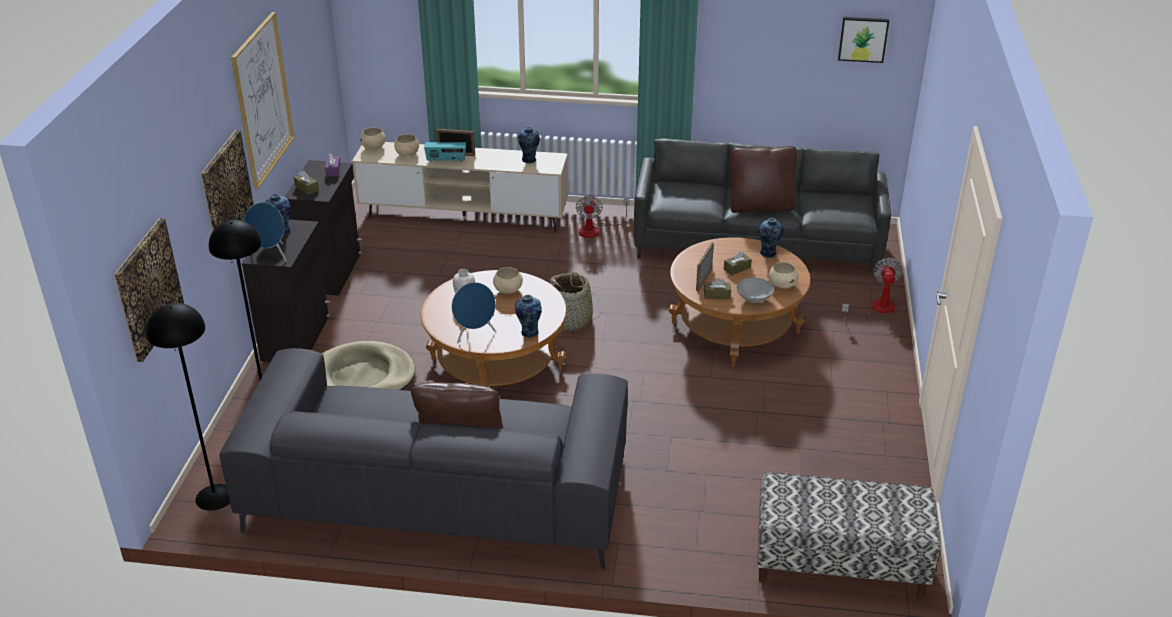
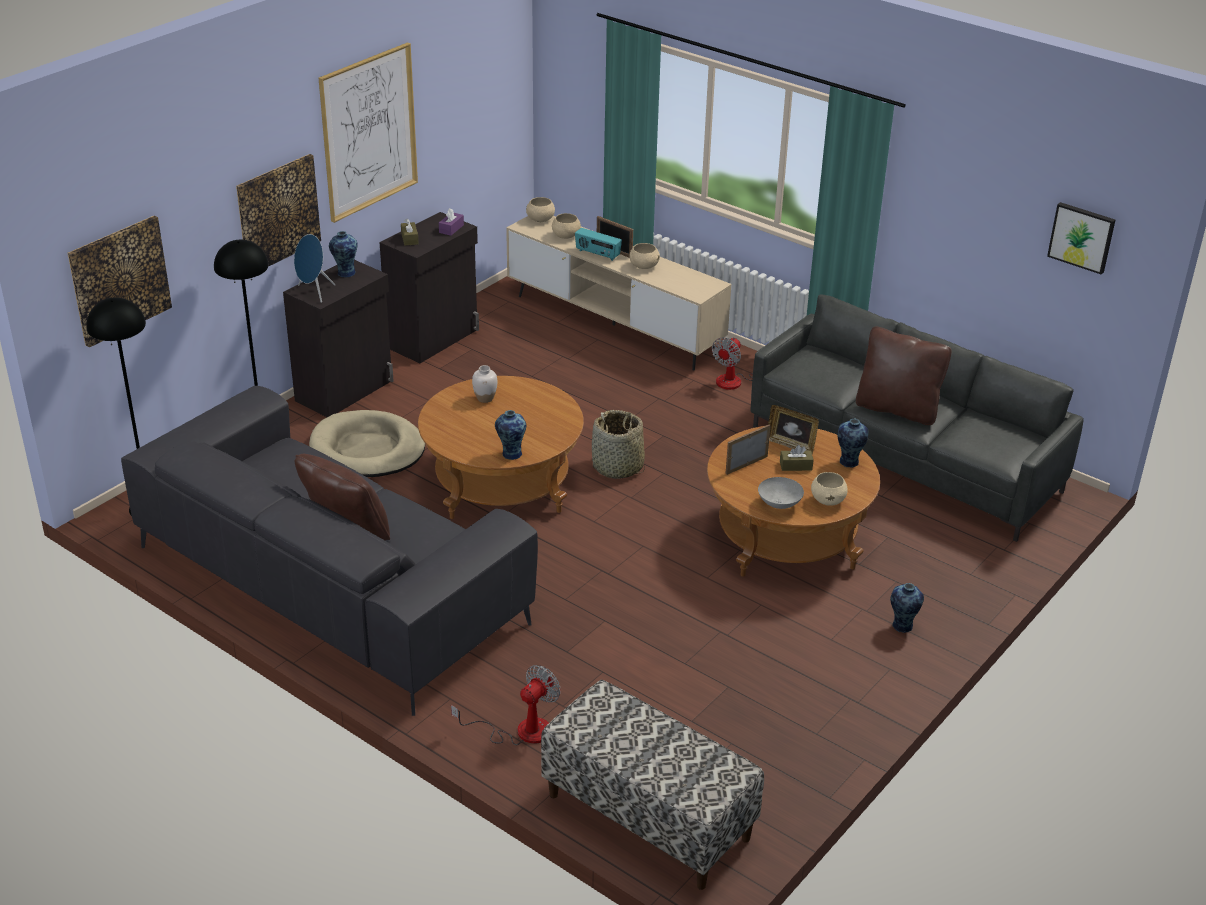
camera: 30 degrees right, 0 degrees up
(474, 334) = (458, 437): blue speaker -> none
(508, 290) = (533, 405): beige bowl -> beige bowl (644, 266)
(529, 160) = (682, 279): vase -> vase (902, 626)
(717, 295) = (743, 485): brown tissue box -> none
(719, 255) = (791, 445): none -> picture frame
(876, 309) = (973, 577): fan -> fan (520, 731)

